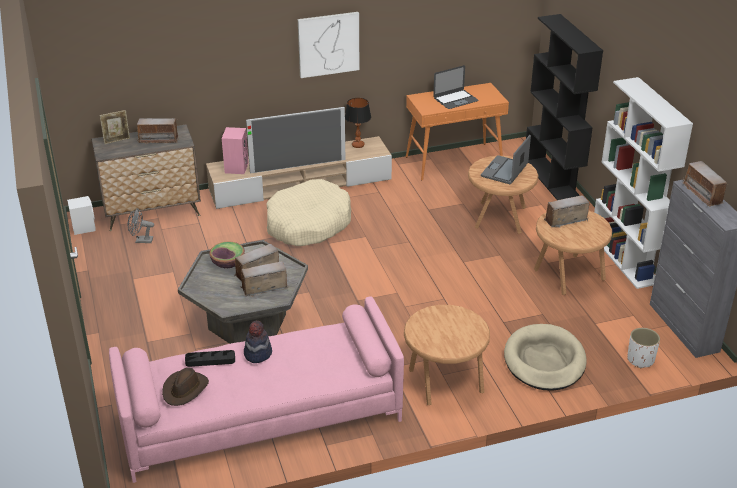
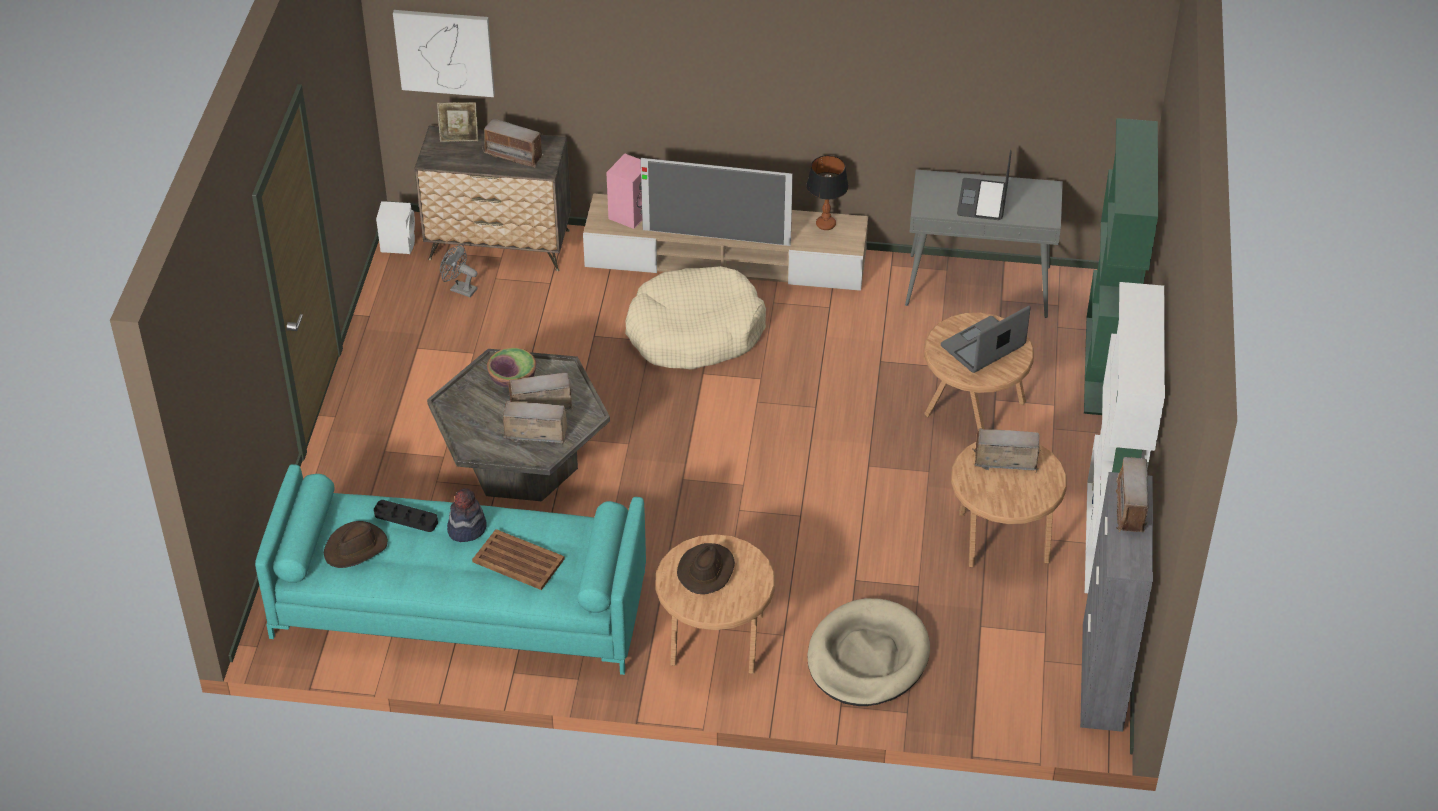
camera: 25 degrees right, 10 degrees up
(260, 416) = (459, 604): pink sofa -> turquoise sofa
(307, 362) = (519, 561): none -> brown tray
(328, 44) = (793, 73): picture -> picture (445, 52)
(438, 327) = (706, 570): none -> brown hat
(454, 161) = (979, 286): orange console table -> grey console table
(455, 99) = (983, 200): laptop -> laptop turned 105 degrees clockwise
(553, 180) = (1105, 366): black bookcase -> green bookcase
(640, 360) = (1000, 702): white planter -> none

